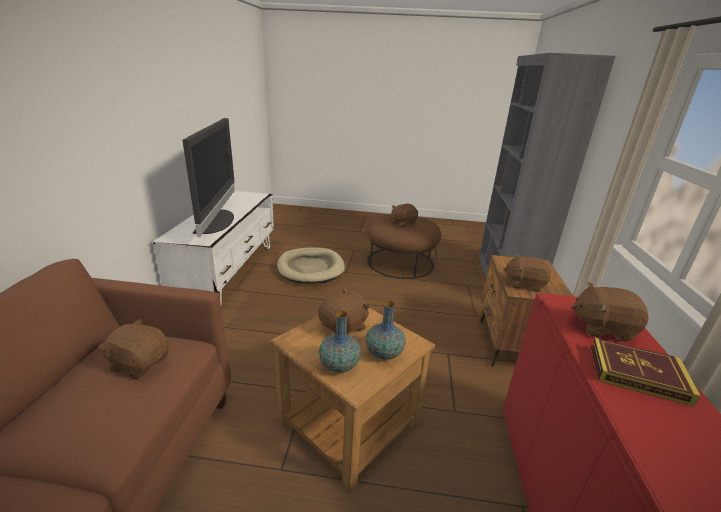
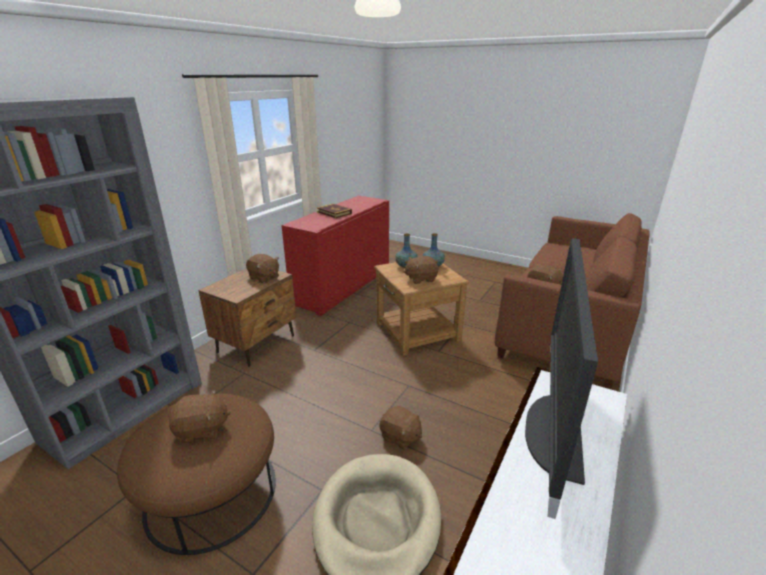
camera: 155 degrees left, 0 degrees up
(602, 328) = (316, 220): brown plush toy -> brown plush toy (400, 437)

